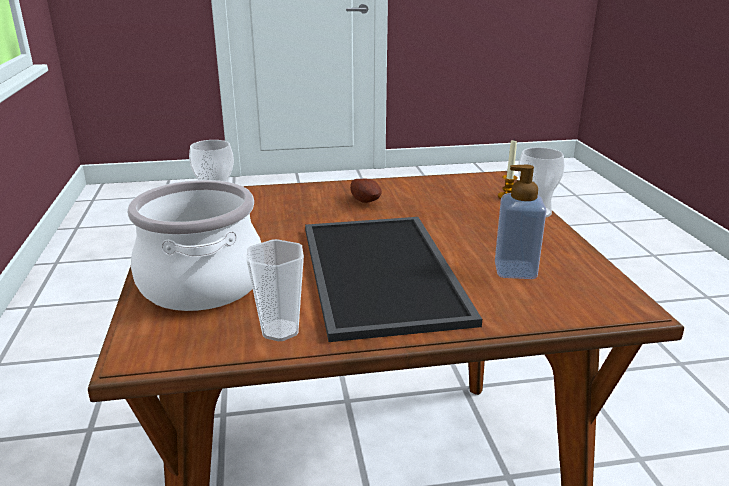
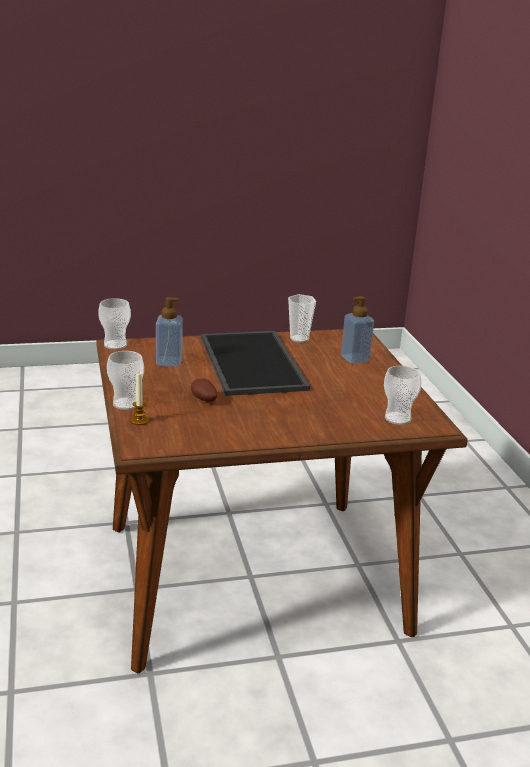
camera: 175 degrees right, 0 degrees up
(200, 284) = (355, 359): cooking pot -> soap dispenser
(366, 201) = (268, 418): potato -> potato (203, 400)
(631, 304) = (115, 345): none -> cup

